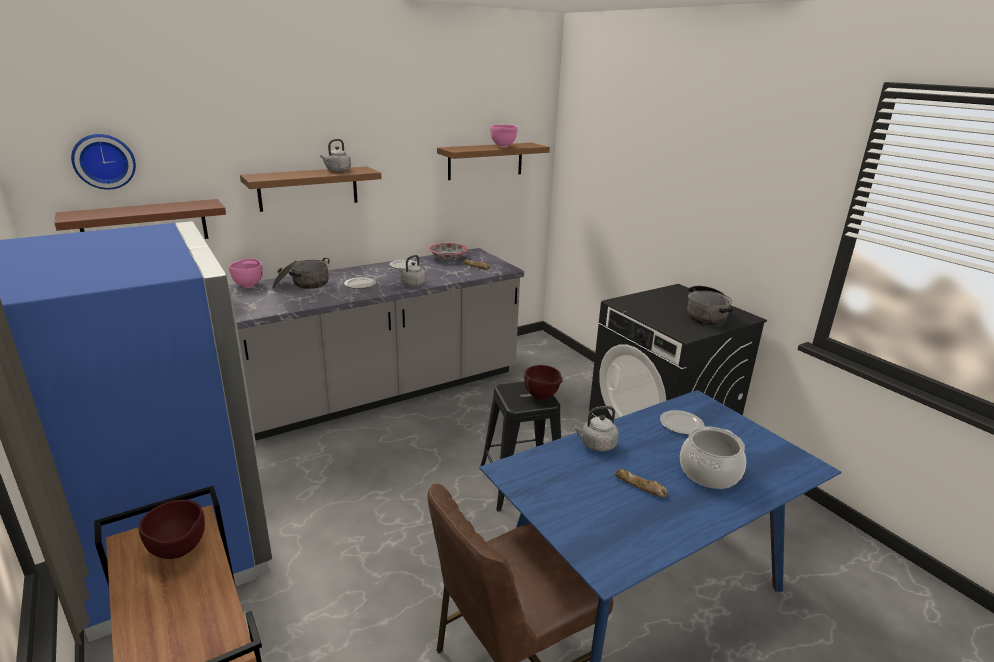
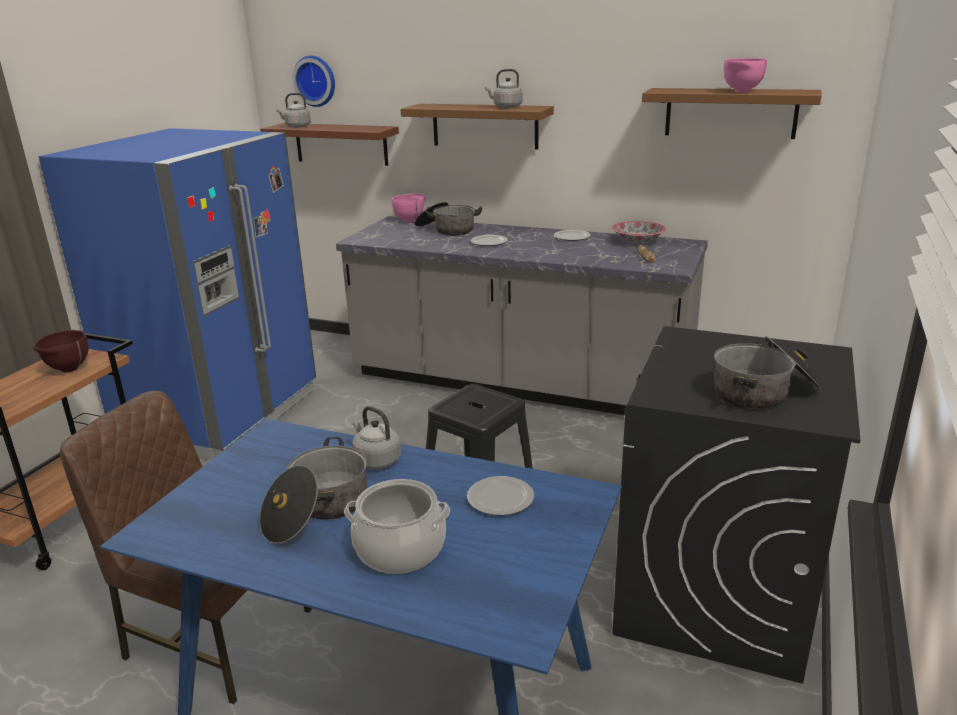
camera: 55 degrees right, 0 degrees up
(412, 284) = (532, 255): grey kettle -> grey kettle (296, 126)
(542, 398) = (482, 414): brown bowl -> none
(640, 486) = (317, 510): bread -> cooking pot

